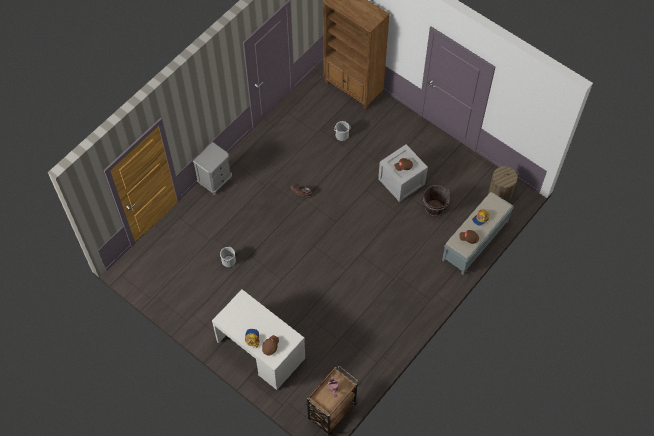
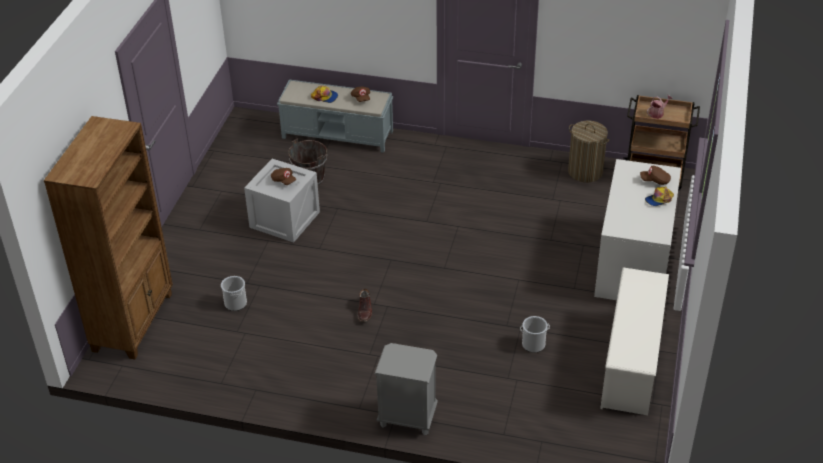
camera: 115 degrees left, 20 degrees down
(186, 301) = (631, 363): none -> white shoe rack
(500, 194) = (254, 133): laundry basket -> laundry basket (585, 172)

